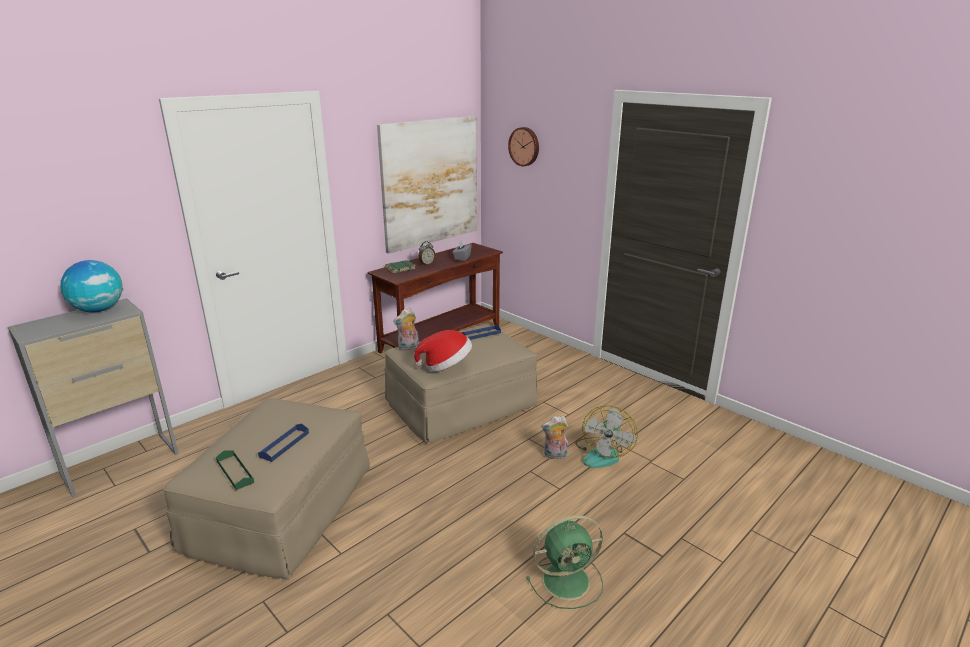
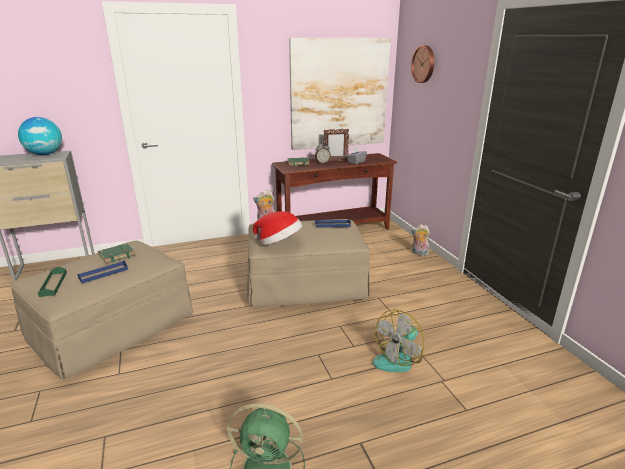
camera: 25 degrees right, 0 degrees up
(274, 420) = (117, 255): none -> green book
(437, 259) = (335, 160): none -> picture frame
(555, 455) = (351, 347): plush toy -> plush toy (419, 253)

